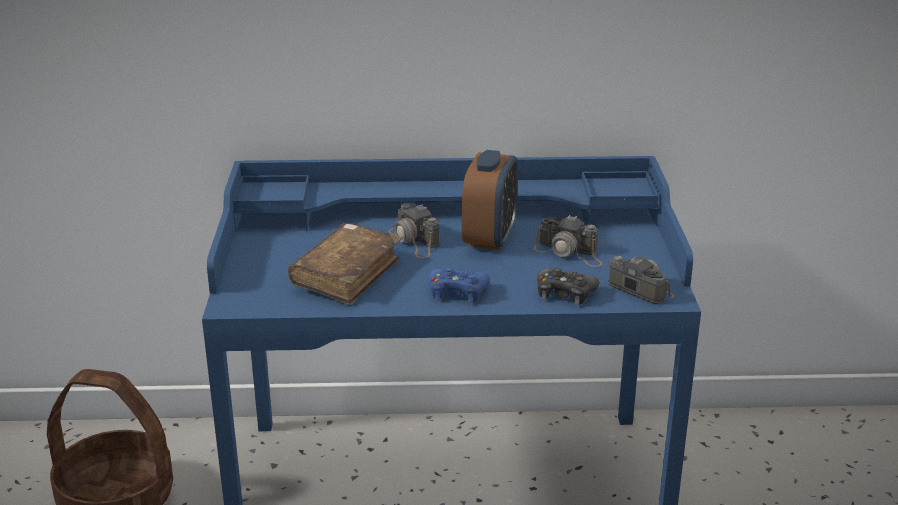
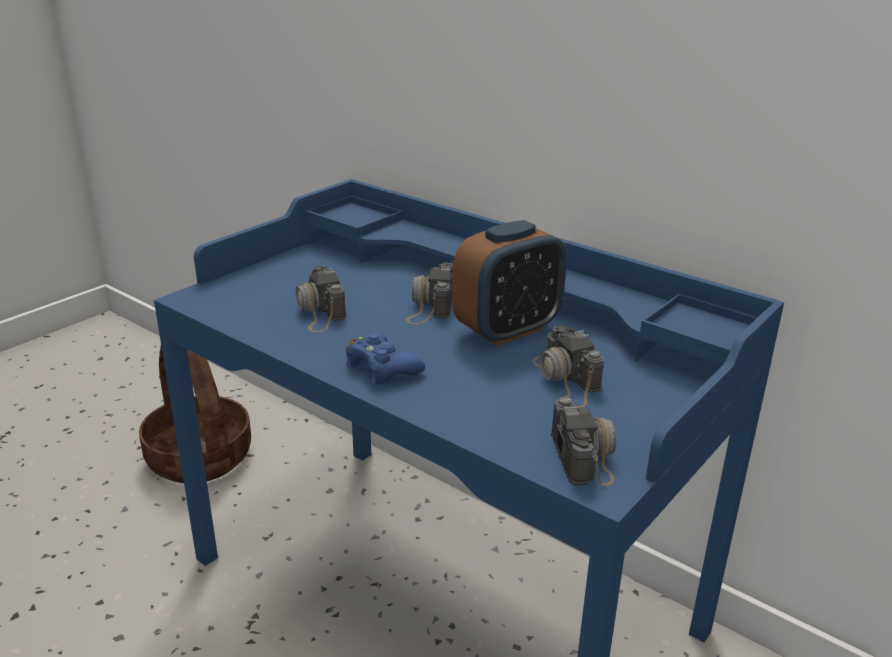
camera: 40 degrees right, 0 degrees up
(346, 275) = (319, 311): brown book -> camera
(564, 293) = (485, 419): black game controller -> none

